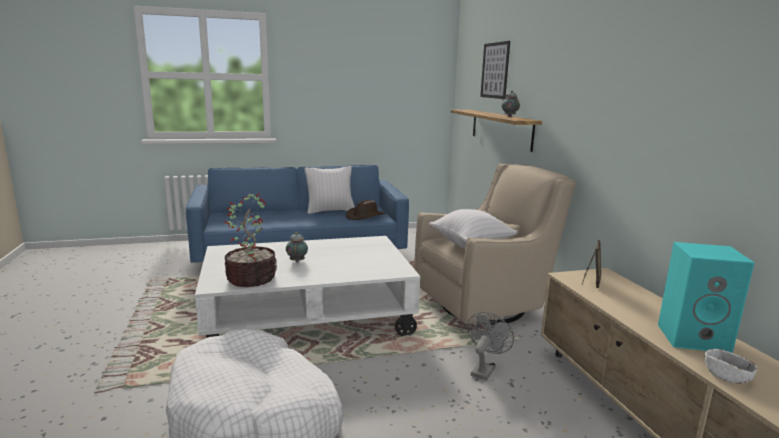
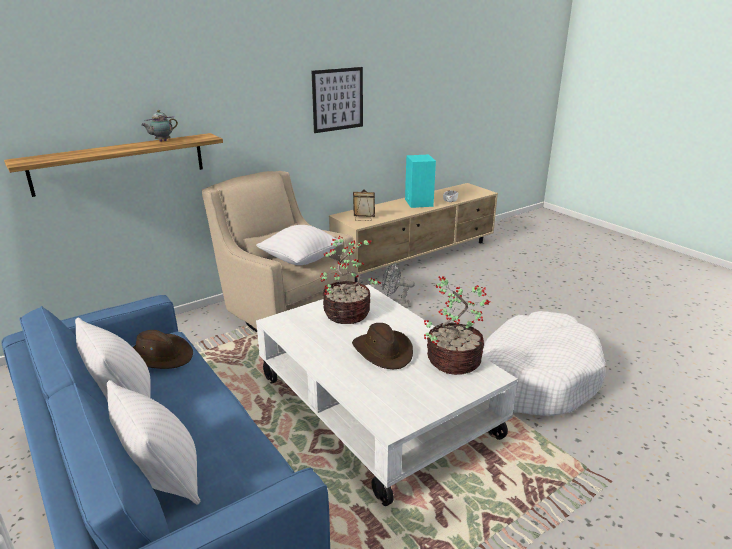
camera: 110 degrees left, 10 degrees up
(262, 214) = (162, 478): none -> white pillow
(297, 260) = (383, 351): teapot -> brown hat
(367, 260) = (348, 314): none -> potted plant
(495, 70) = (70, 89): picture -> picture (338, 99)

